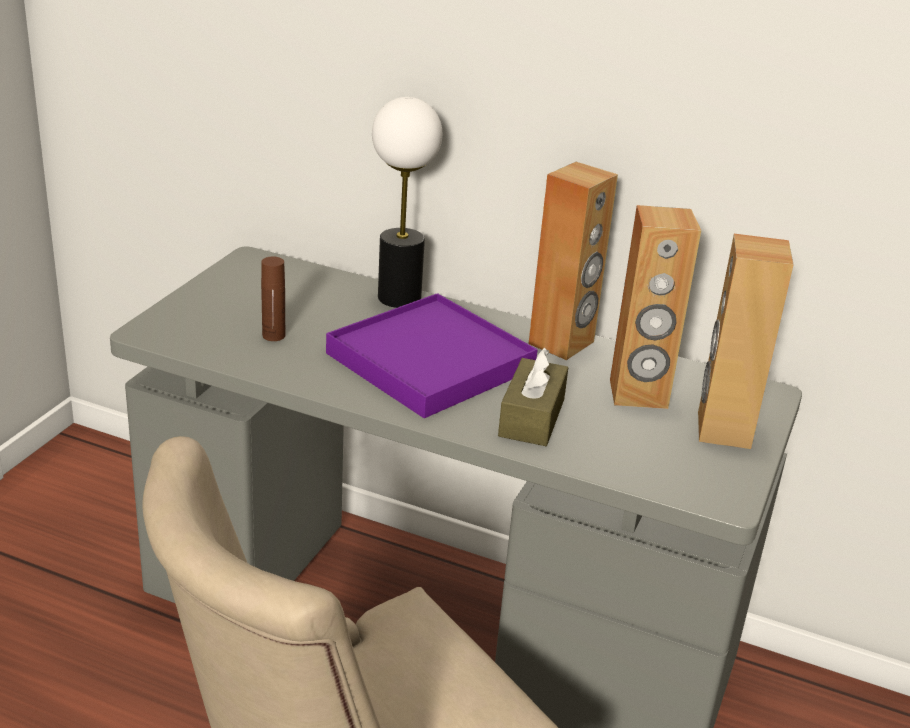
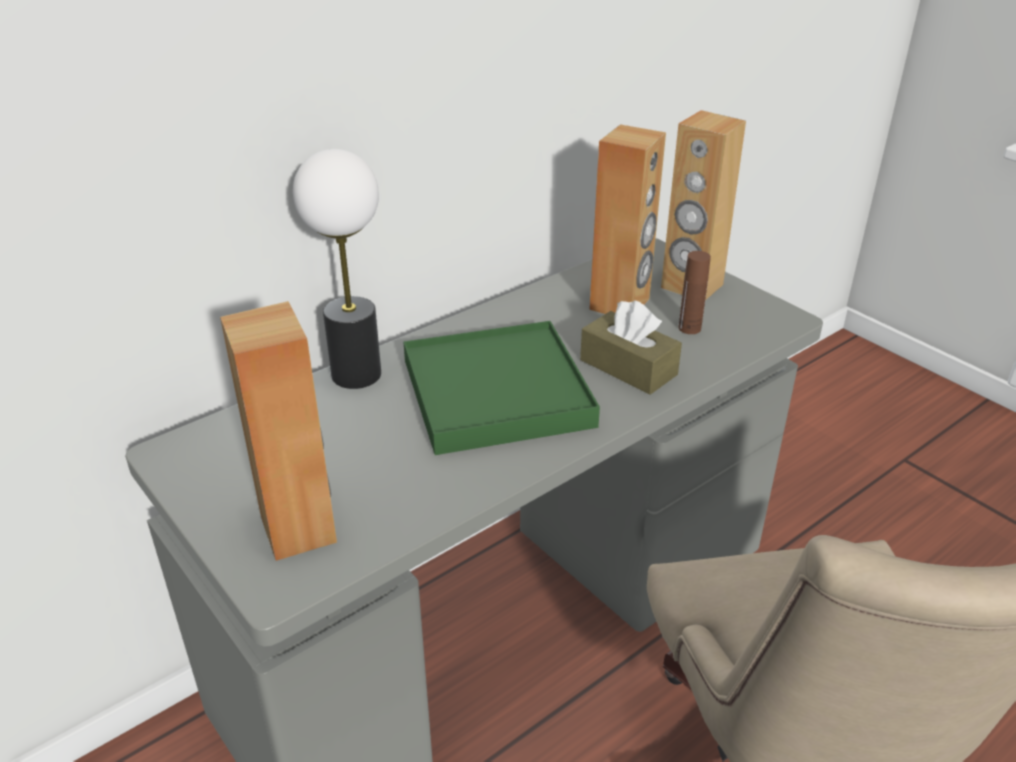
camera: 60 degrees left, 5 degrees up
(273, 335) = (368, 483): brown bottle -> brown bottle (689, 328)
(430, 362) = (497, 393): purple tray -> green tray
(562, 343) = (514, 312): brown speaker -> brown speaker (299, 529)

